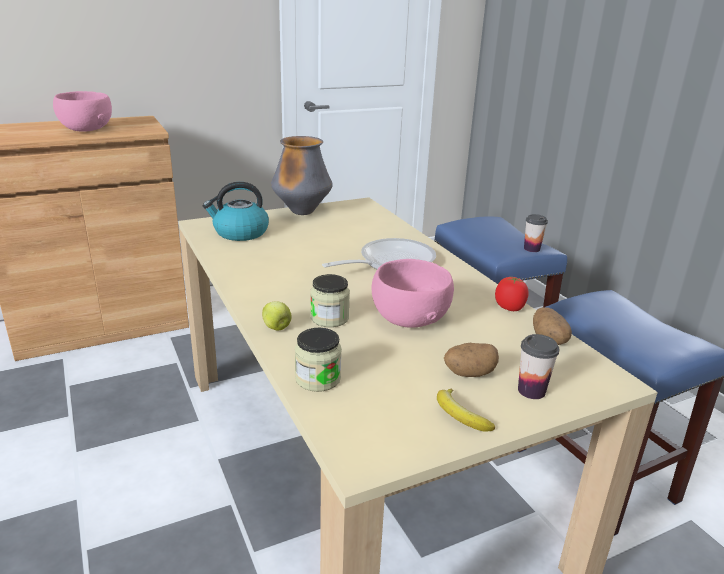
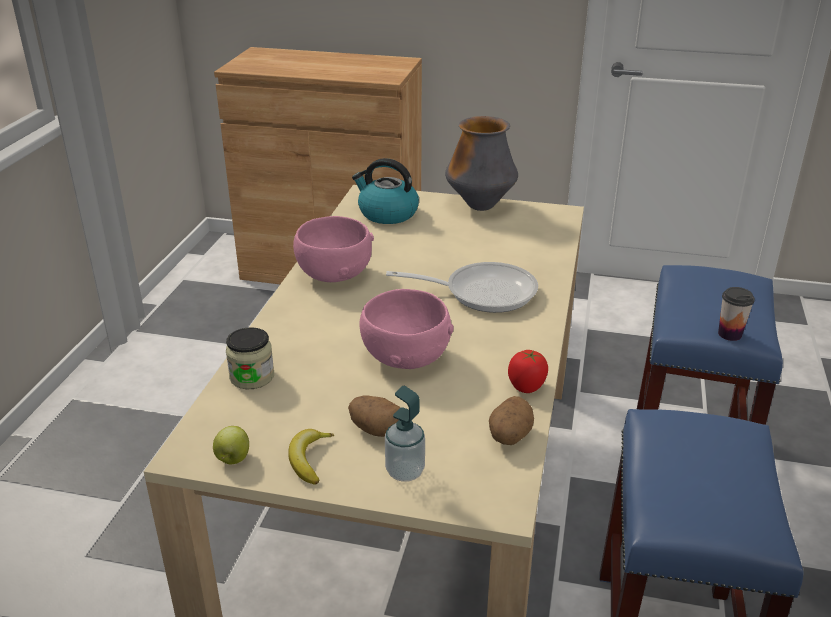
camera: 40 degrees right, 5 degrees up
(86, 130) = (333, 68): pink bowl -> pink bowl (334, 274)
(277, 328) = (285, 320): apple -> apple (233, 459)
(329, 318) = (339, 328): jar -> none
(531, 391) = (405, 471): cup -> soap dispenser

